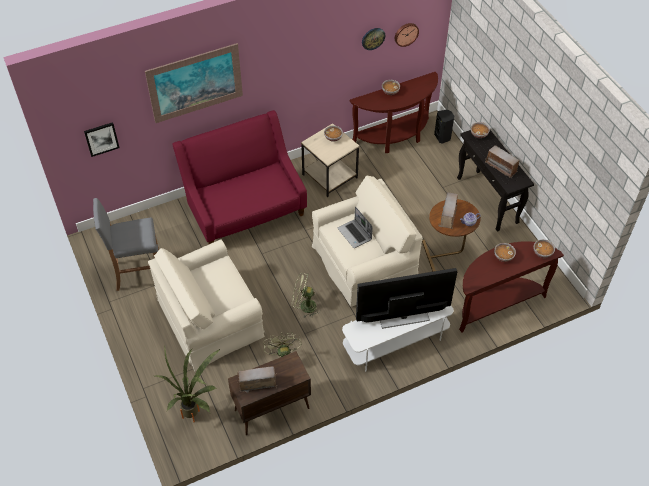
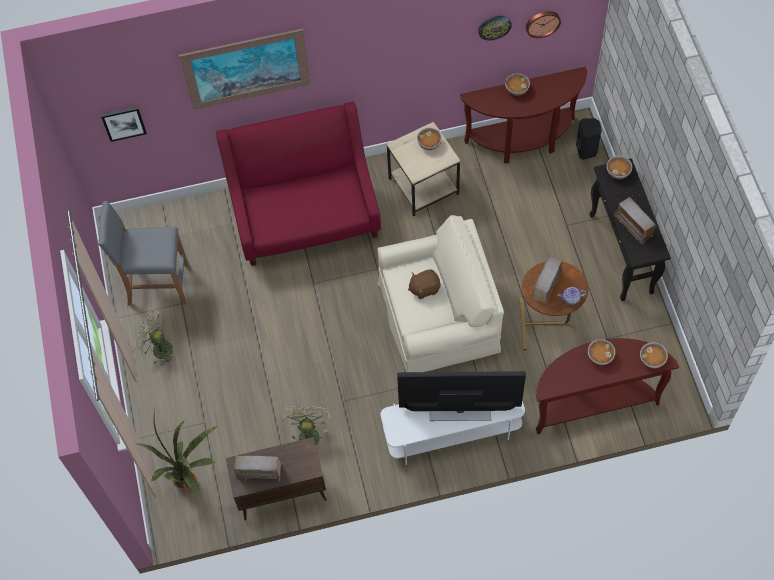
camera: 15 degrees right, 10 degrees up
(210, 318) = (233, 361): beige armchair -> none
(304, 306) = (350, 364): green fan -> green fan (158, 349)
(355, 234) = (424, 288): laptop -> brown plush toy

